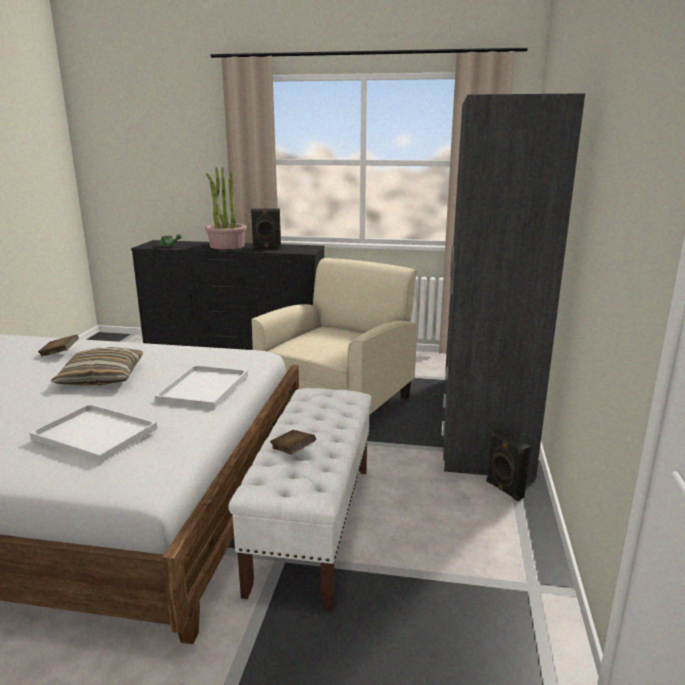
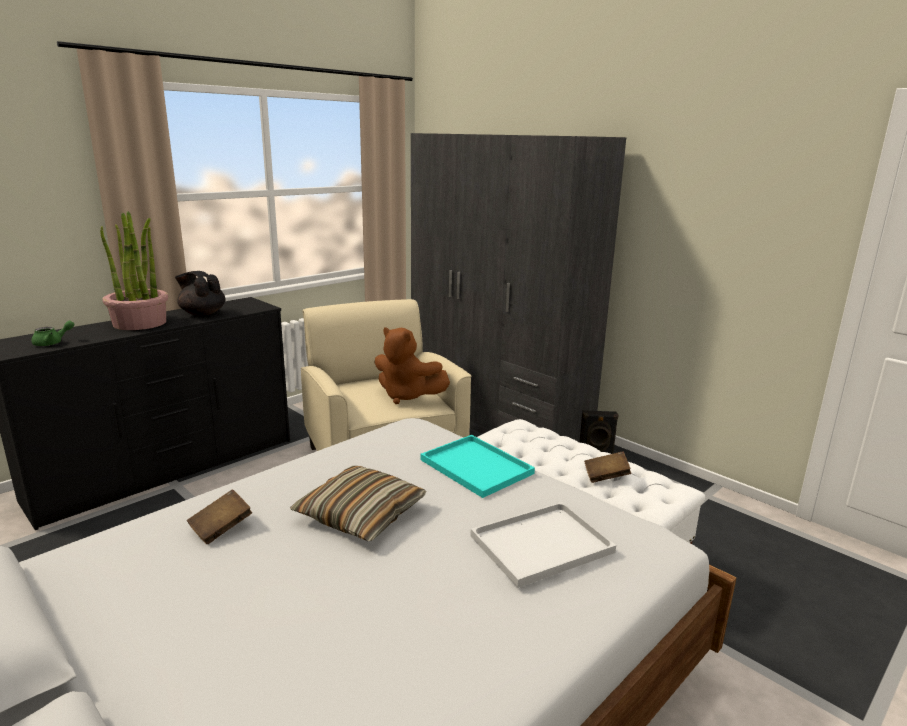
camera: 55 degrees left, 0 degrees up
(204, 389) = (478, 467): white tray -> turquoise tray
(267, 248) = (202, 314): black speaker -> black teapot
(335, 347) = (407, 396): none -> brown plush toy

